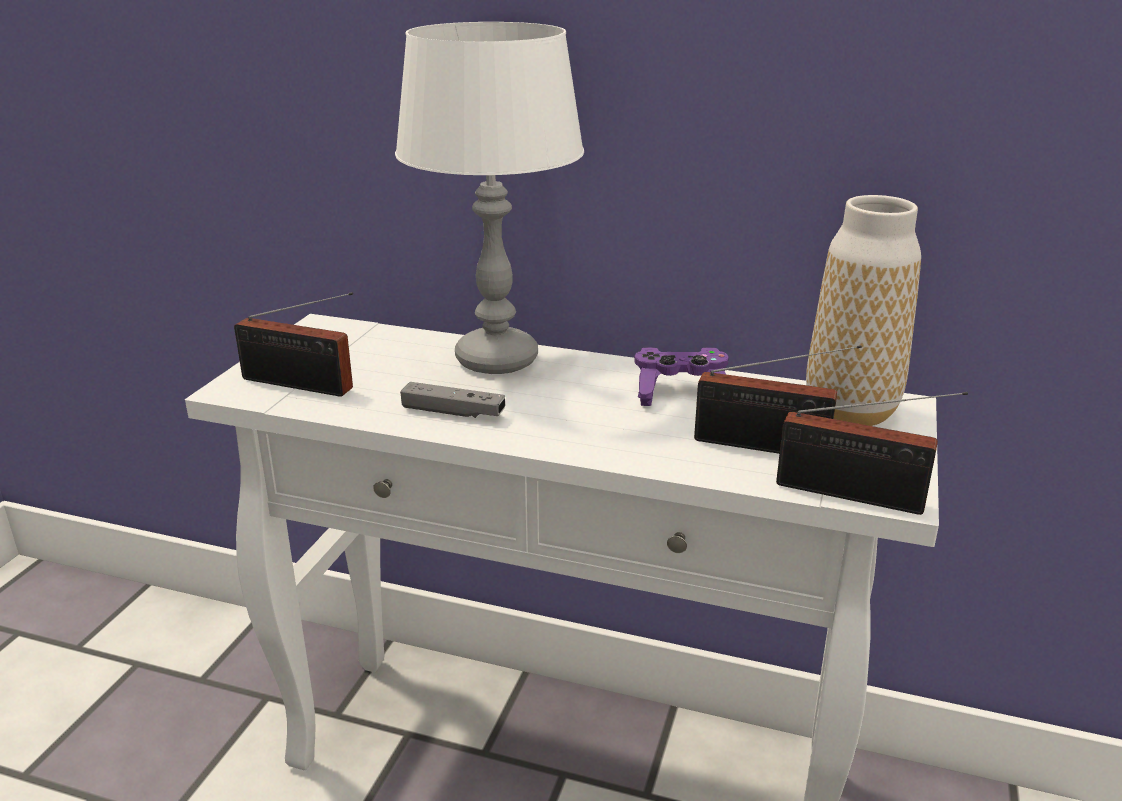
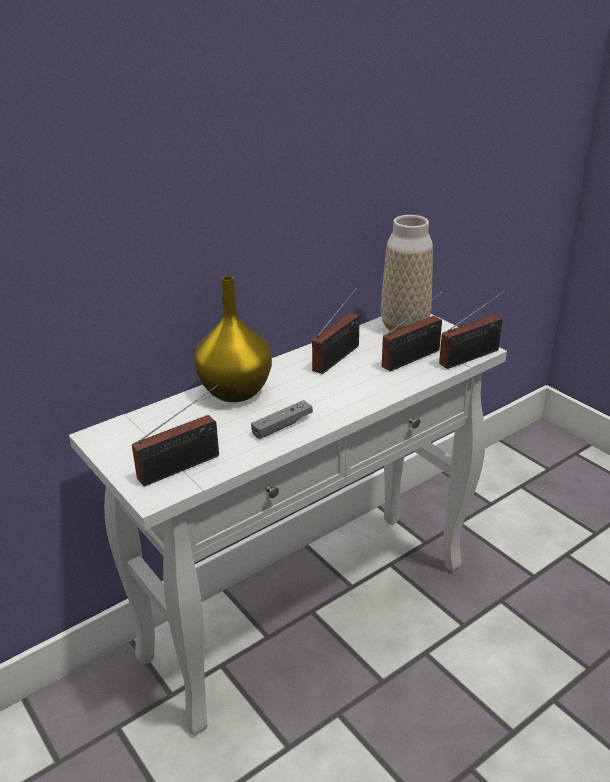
camera: 55 degrees left, 5 degrees up
(496, 359) = (234, 392): white table lamp -> yellow vase
(680, 393) = (339, 357): purple game controller -> radio

